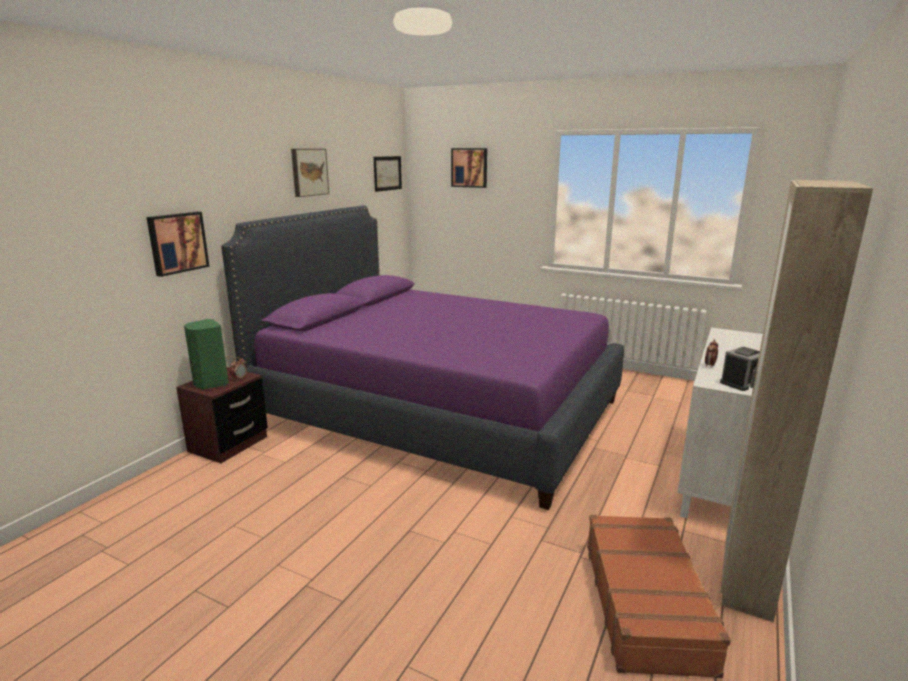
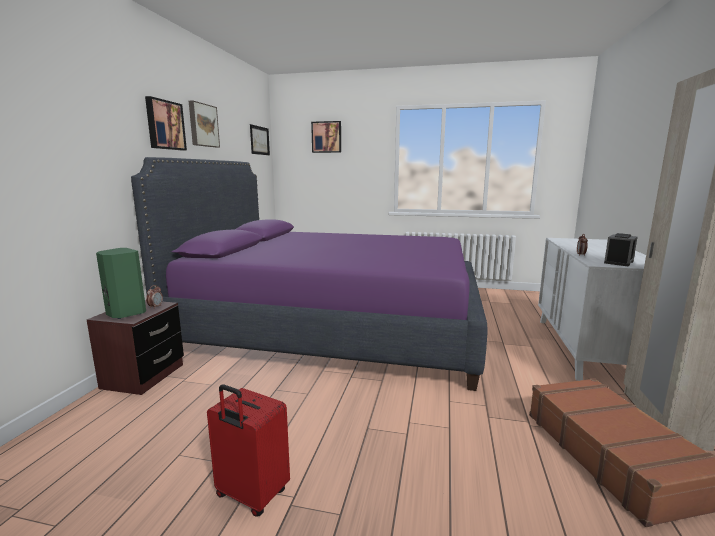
camera: 15 degrees left, 5 degrees down
(177, 242) = (85, 168): picture -> picture (164, 125)
(277, 571) = (251, 495): none -> red suitcase

